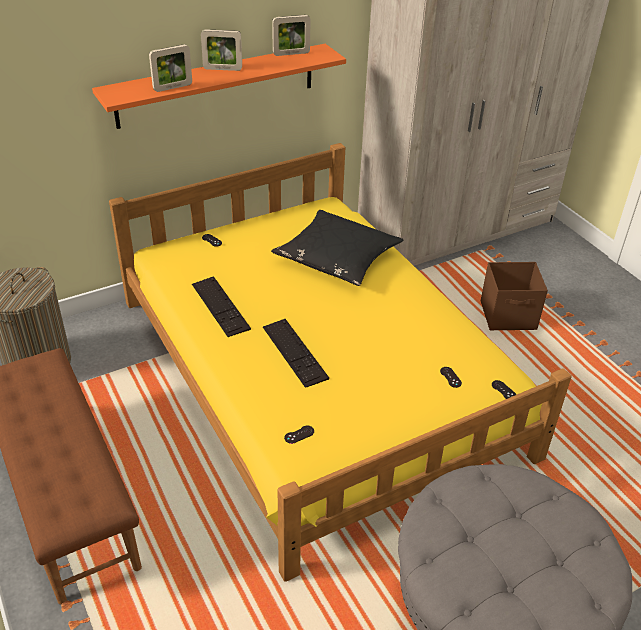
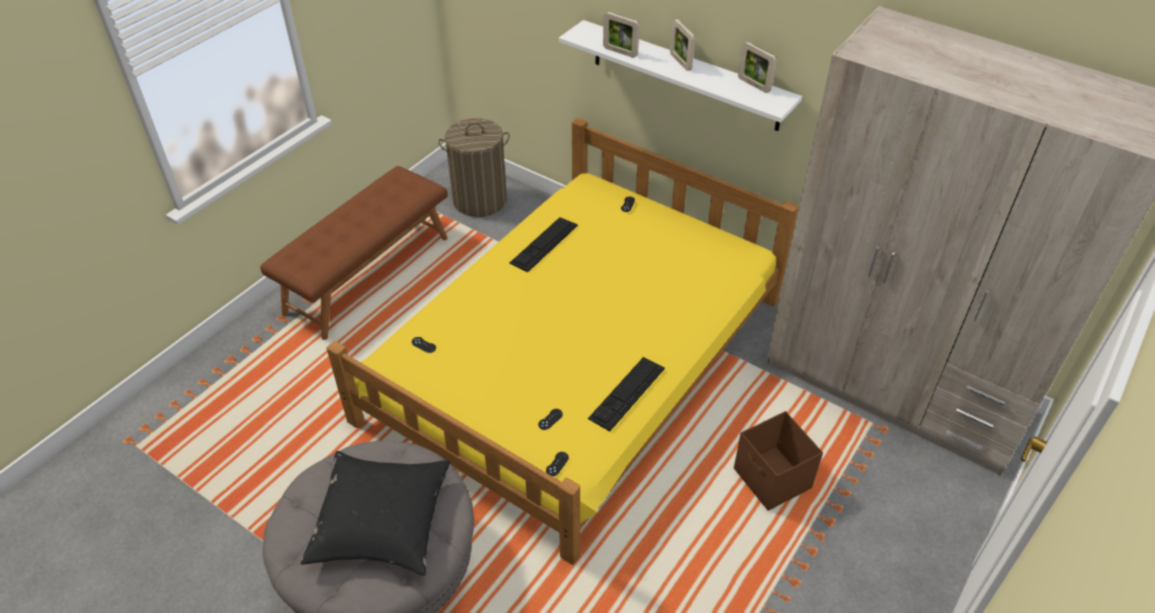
camera: 65 degrees right, 5 degrees up
(216, 85) = (685, 75): orange shelf -> white shelf
(294, 352) = (516, 308): keyboard -> keyboard (627, 393)
(337, 257) = (668, 288): black pillow -> black pillow (381, 520)

